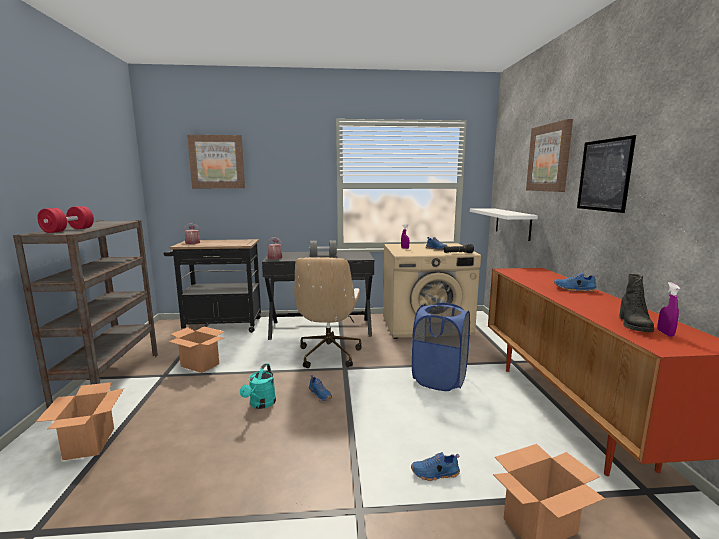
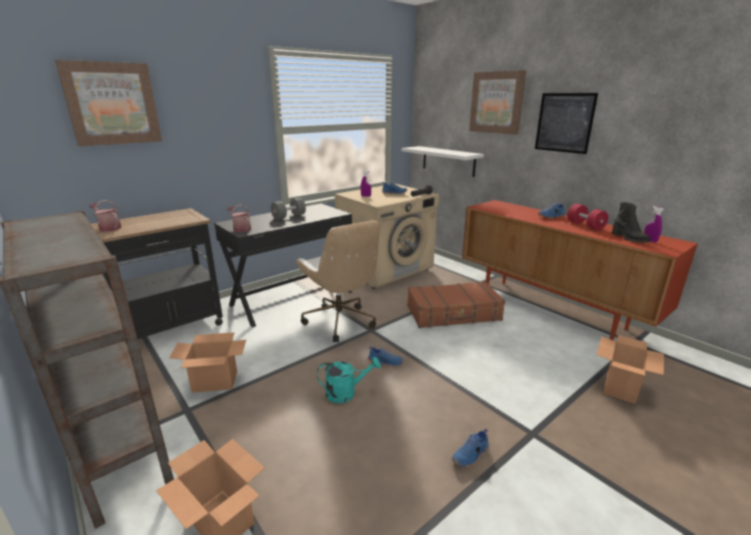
camera: 35 degrees left, 10 degrees up
(68, 230) = (59, 251): red dumbbell -> red dumbbell (585, 225)
(261, 404) = (346, 393): turquoise watering can -> turquoise watering can turned 75 degrees counterclockwise
(435, 474) = (539, 385): blue shoe -> blue shoe (471, 455)
(439, 379) = (453, 313): blue laundry basket -> brown suitcase

